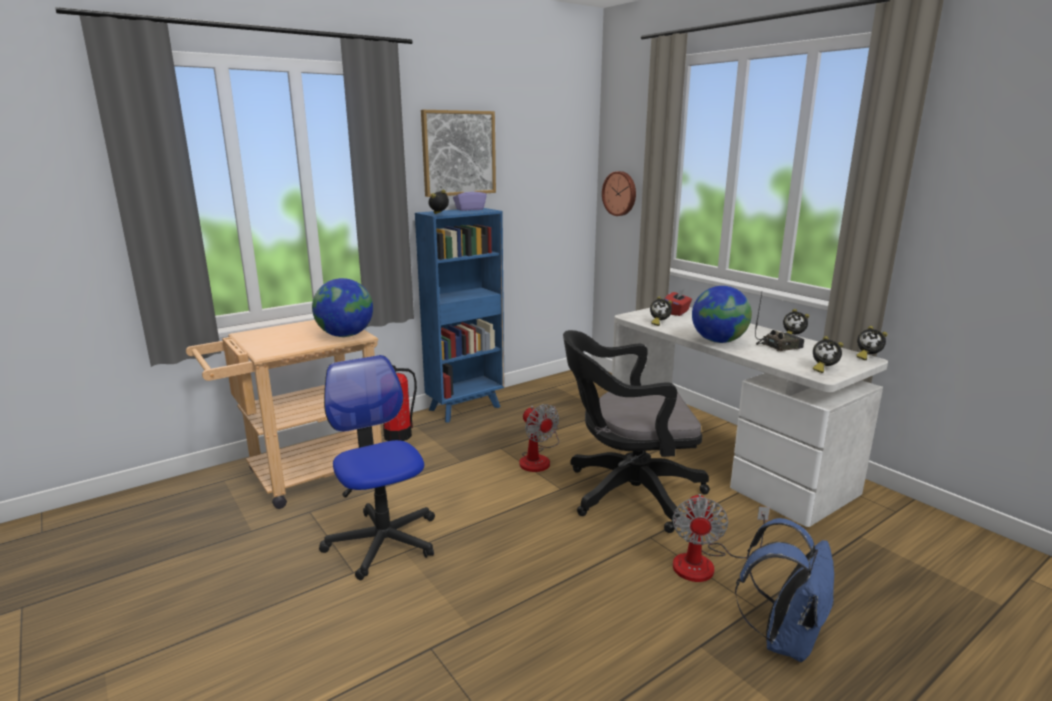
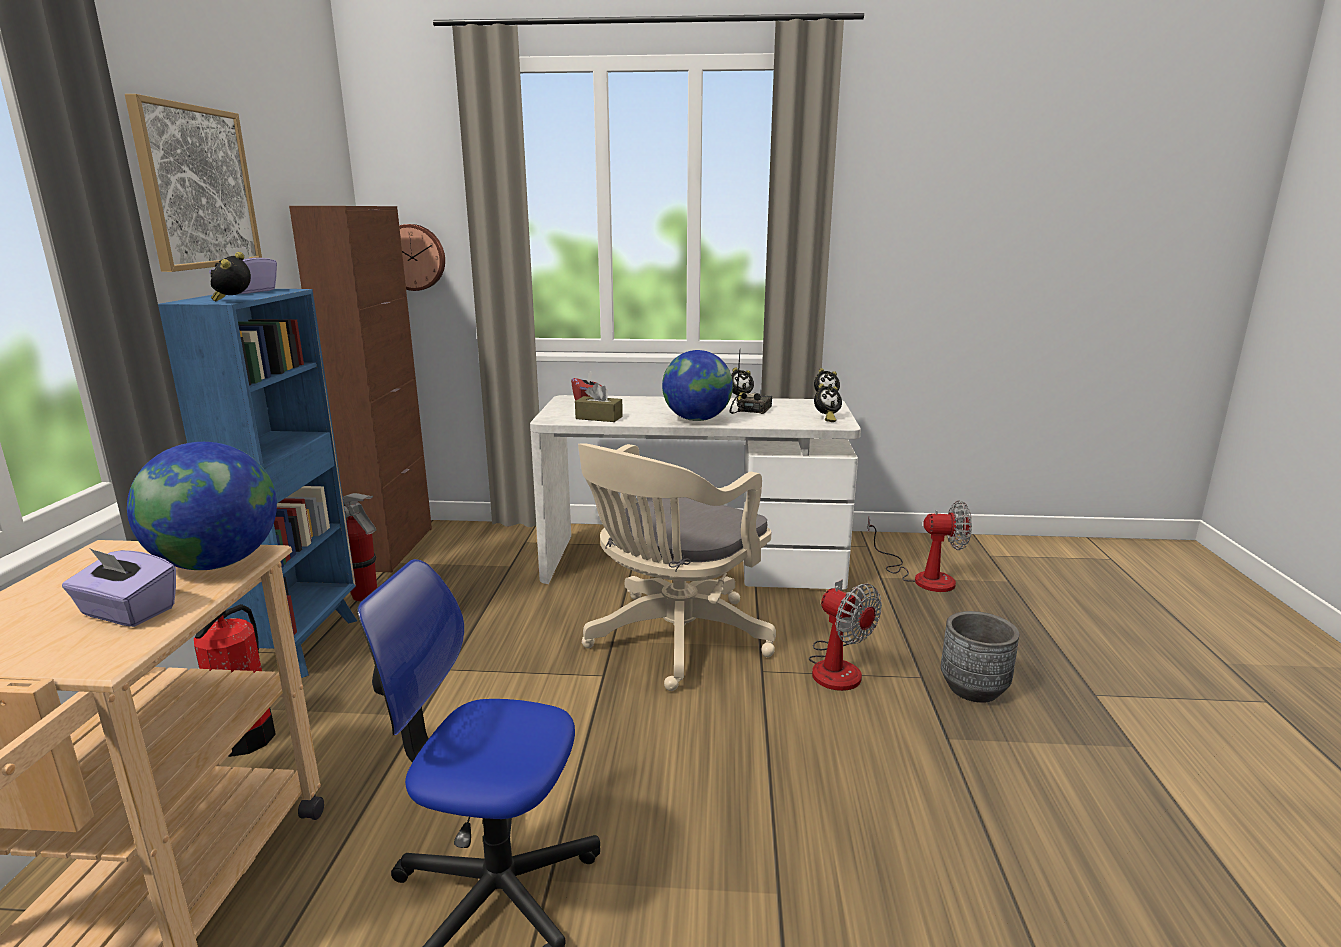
camera: 50 degrees left, 0 degrees up
(296, 342) = (127, 612): none -> purple tissue box
(519, 398) = (365, 596): none -> fire extinguisher
(538, 458) = (519, 656): fan -> fan (922, 577)
(564, 379) = (391, 548): none -> brown cabinet
(626, 493) = (672, 641): black office chair -> beige office chair
(659, 323) = (599, 418): alarm clock -> brown tissue box
(784, 639) = (973, 689): blue backpack -> grey planter

